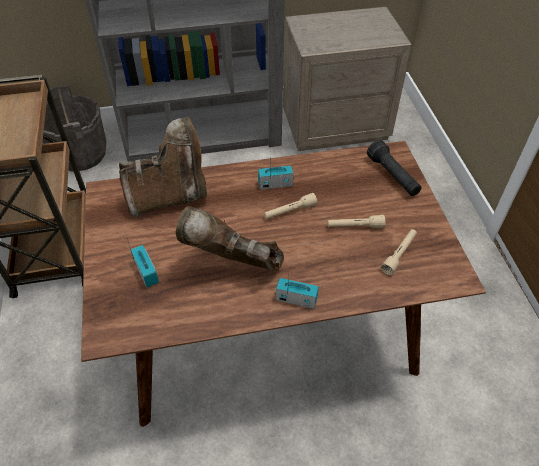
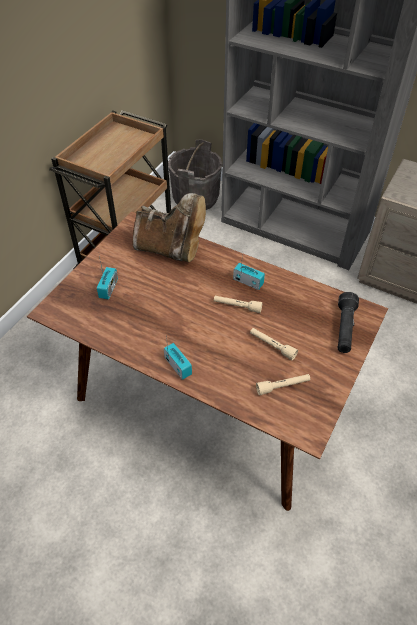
camera: 40 degrees right, 0 degrees up
(232, 264) = (162, 316): brown boot -> none

